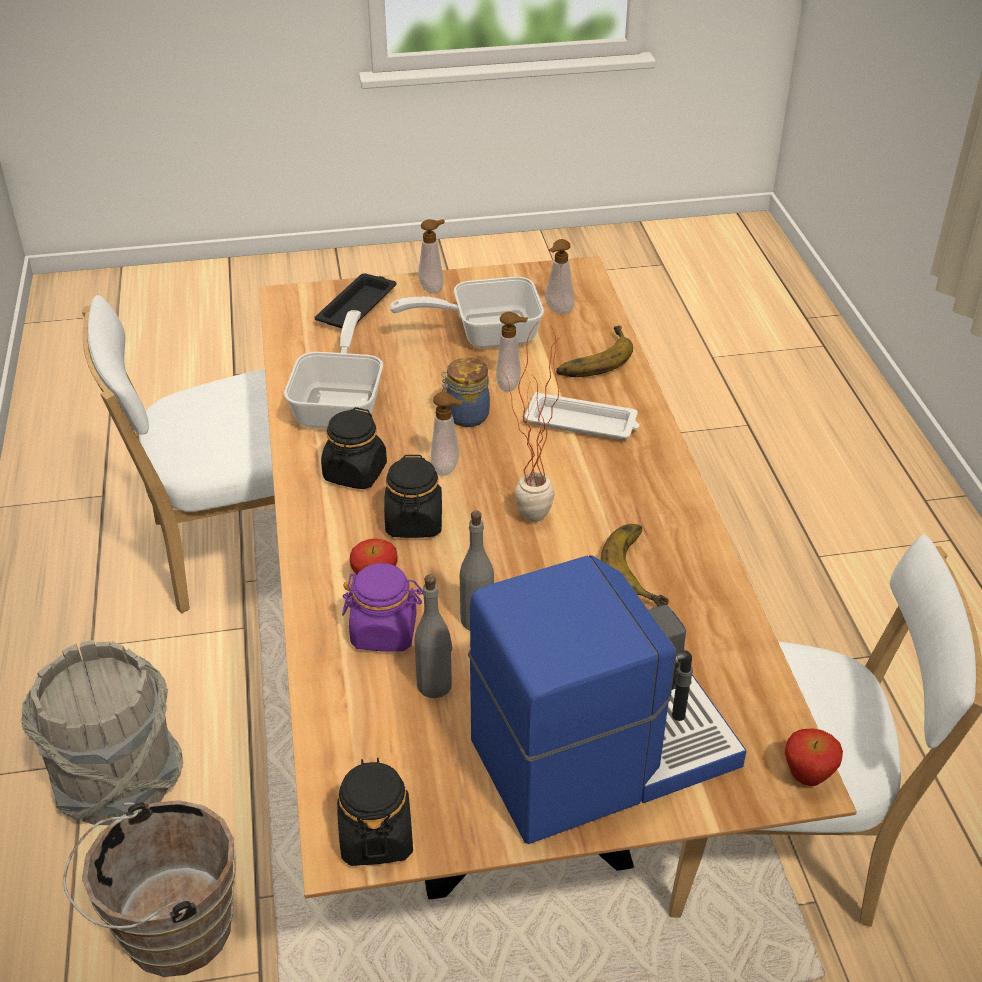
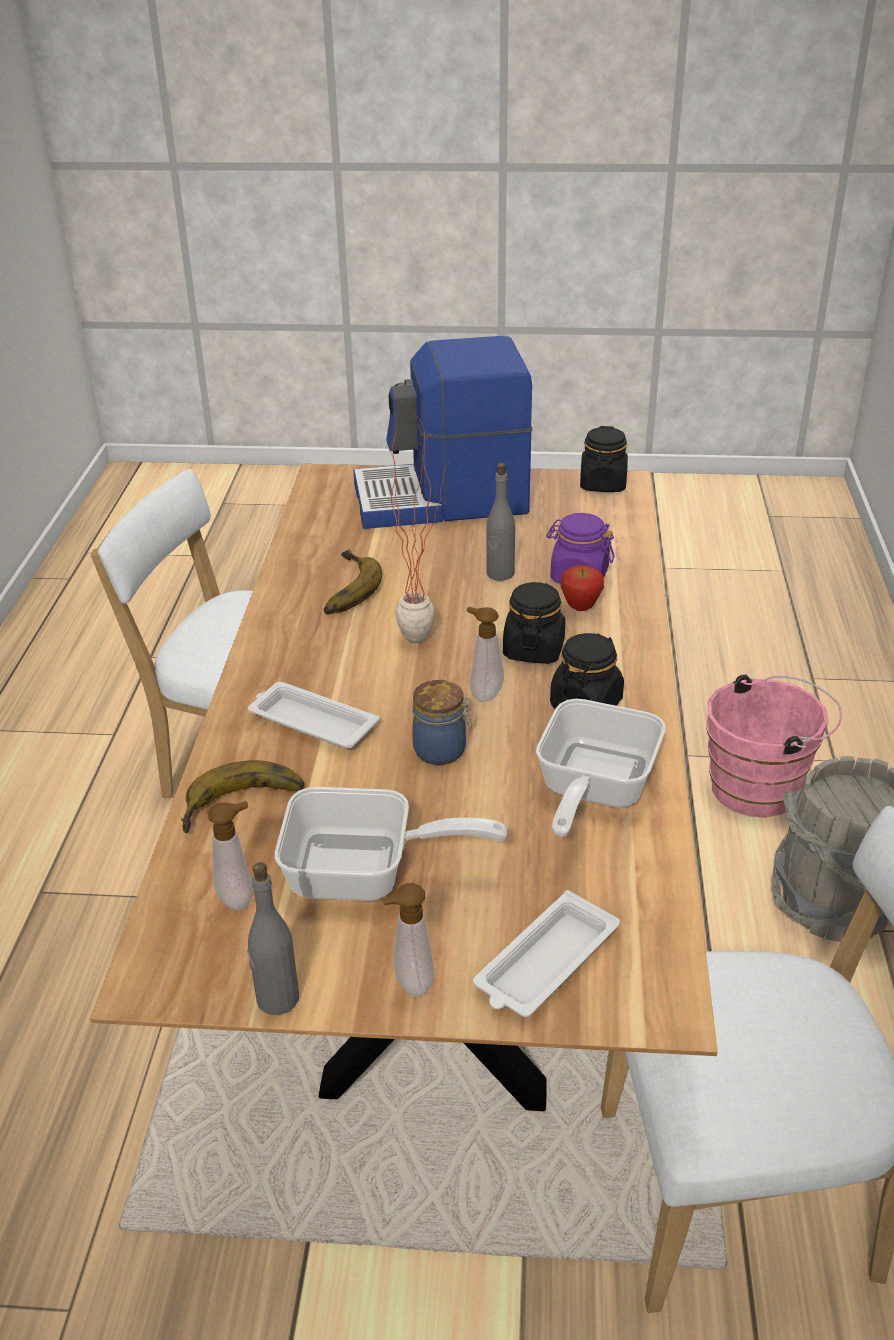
camera: 165 degrees left, 5 degrees down
(169, 931) = (762, 788): brown bucket -> pink bucket
(358, 307) = (545, 963): black tray -> white tray
(435, 685) = (546, 542): grey bottle -> grey bottle (277, 999)
(511, 386) = (369, 782): soap dispenser -> none
(807, 777) = (318, 477): apple -> none

